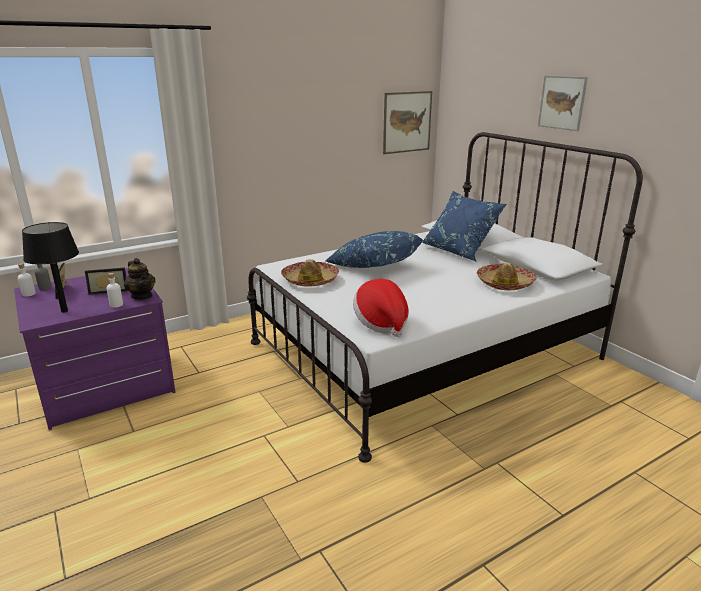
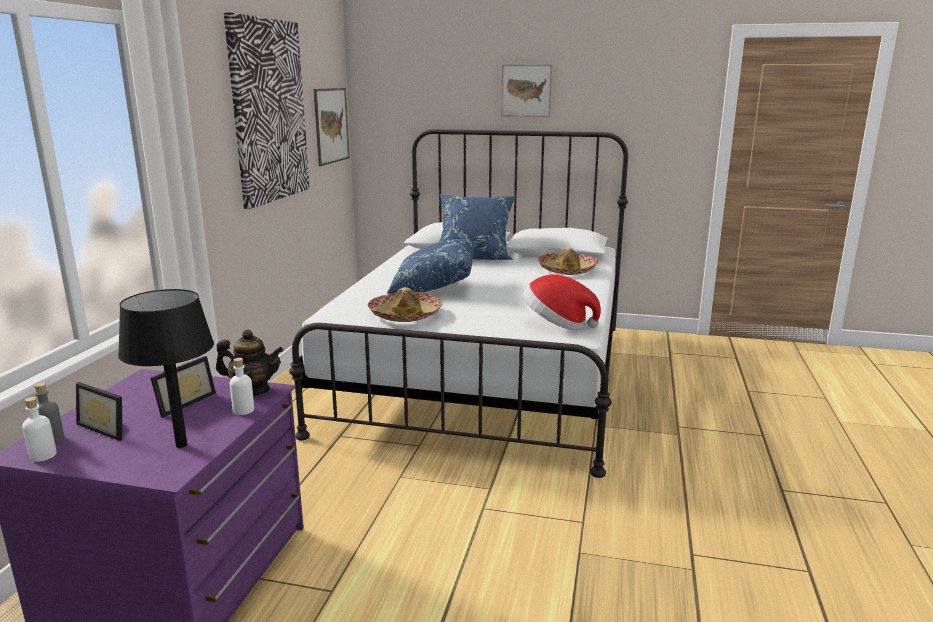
camera: 45 degrees left, 5 degrees down
(320, 111) = (269, 111): none -> picture

